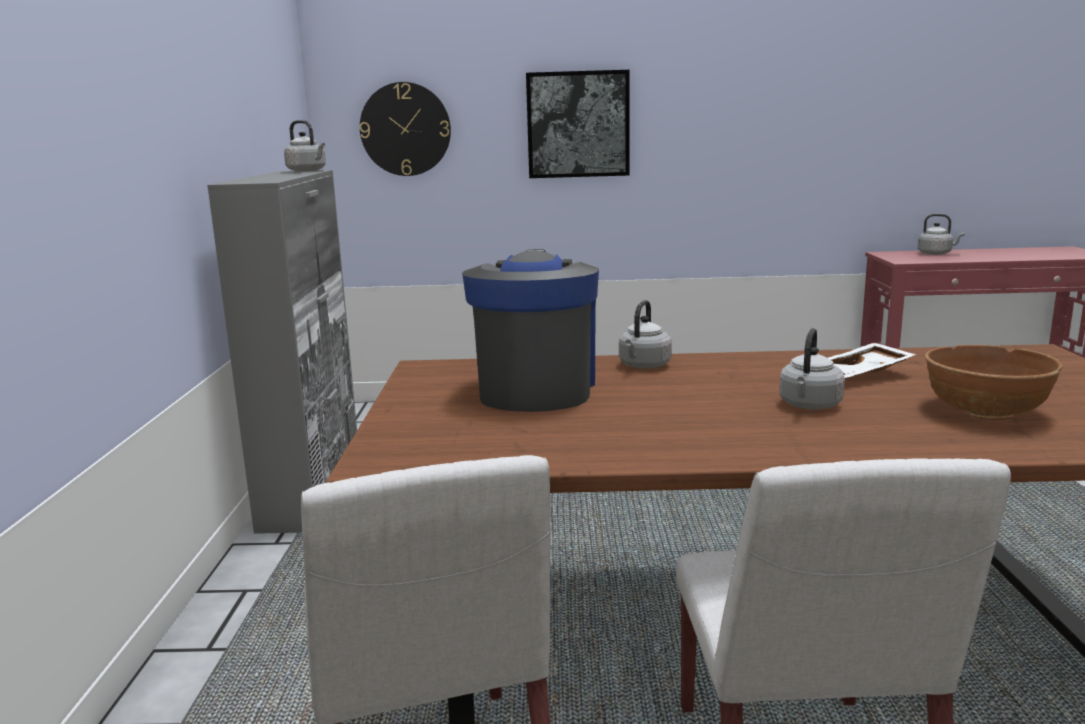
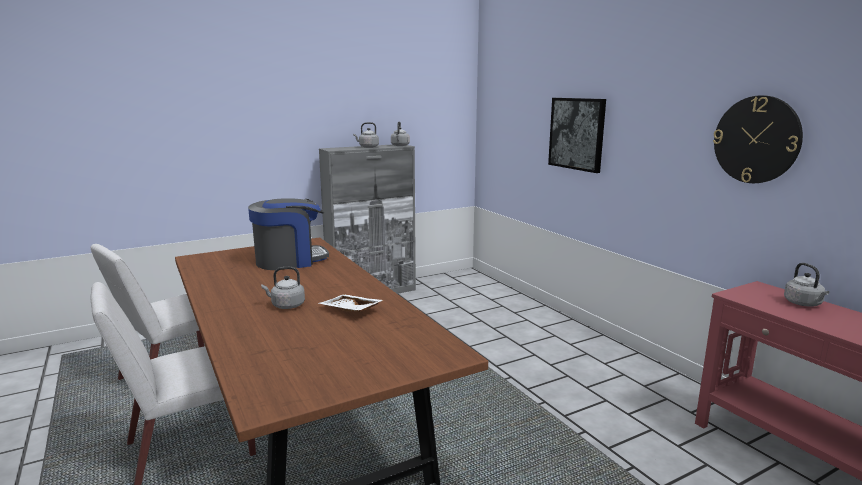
camera: 60 degrees right, 0 degrees up
(405, 129) = (506, 126): wall clock -> wall clock (756, 140)
(643, 366) = (337, 270): grey kettle -> grey kettle (367, 147)
(985, 411) = (295, 342): brown bowl -> none

